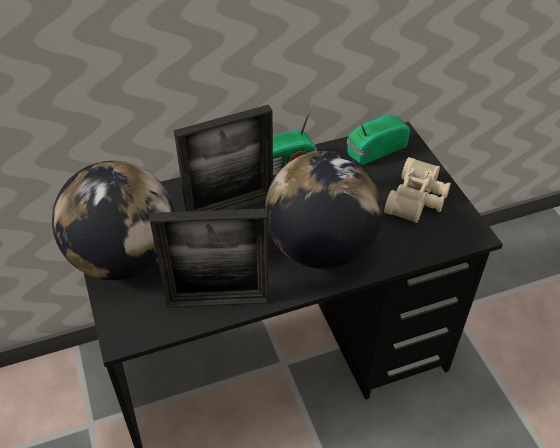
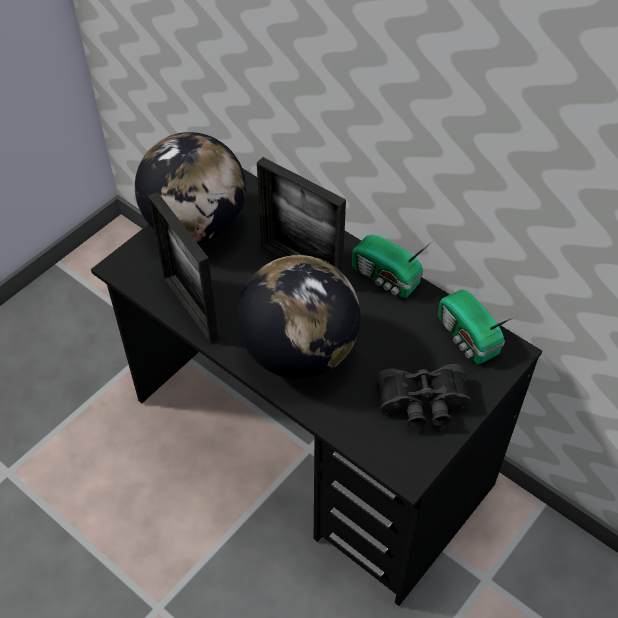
camera: 60 degrees right, 5 degrees up
(374, 150) = (467, 338): radio -> radio turned 150 degrees counterclockwise
(418, 199) = (423, 405): beige binoculars -> black binoculars

